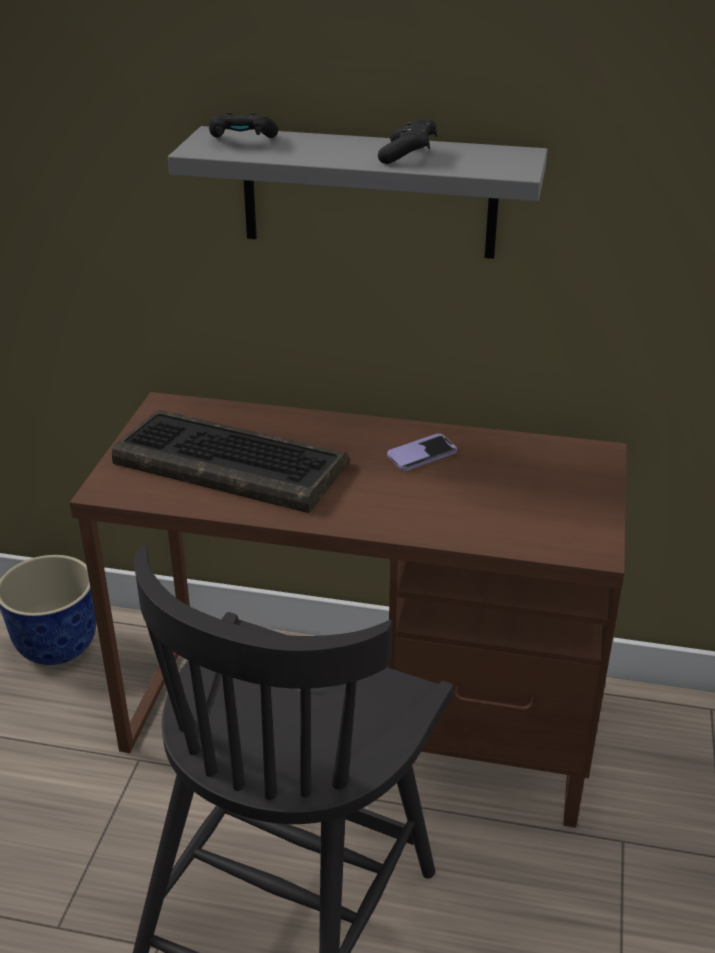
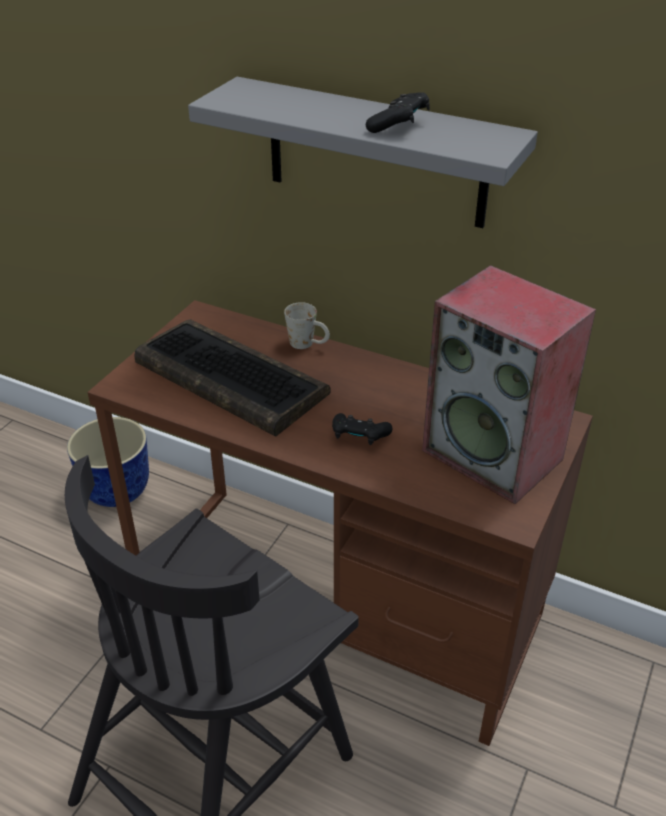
camera: 15 degrees right, 5 degrees up
(242, 142) = (260, 96): black game controller -> black game controller (359, 438)
(302, 418) = (308, 344): none -> white mug
(422, 454) = (398, 396): phone -> none
(547, 494) = (494, 455): none -> speaker

